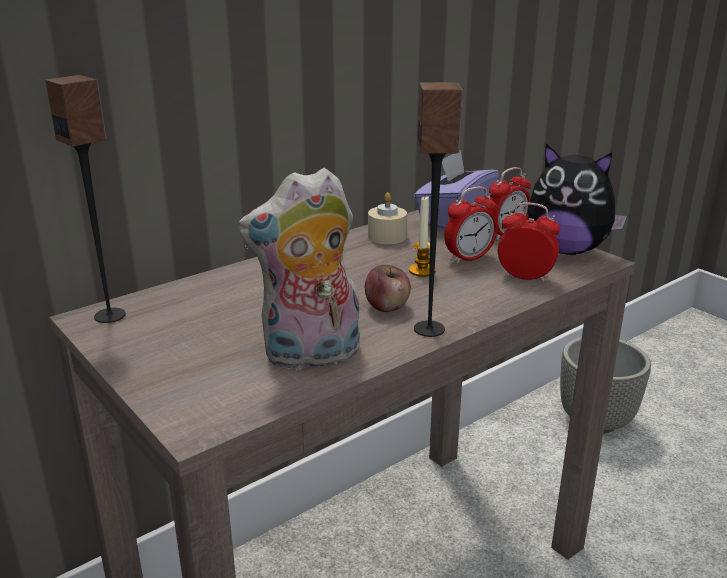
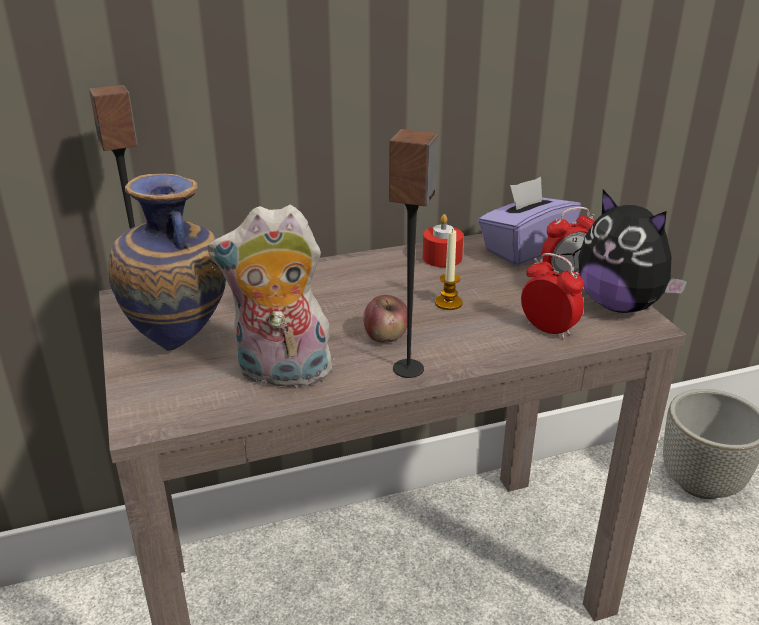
camera: 20 degrees right, 5 degrees up
(184, 349) = (181, 344): none -> vase
(387, 236) = (442, 258): beige candle -> red candle
(469, 258) = (506, 297): alarm clock -> none

